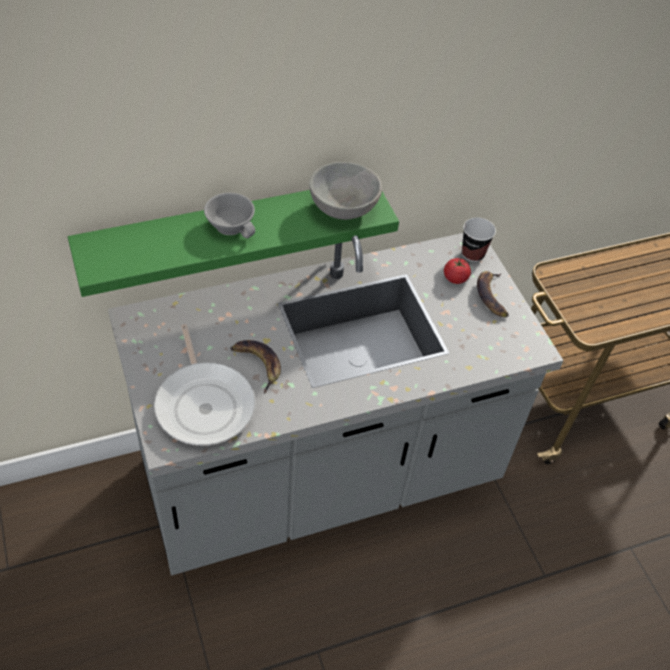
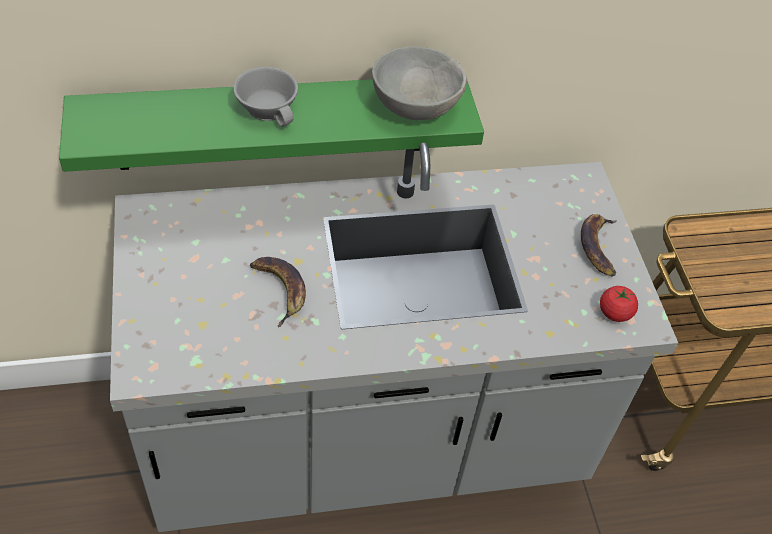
camera: 10 degrees right, 0 degrees up
(204, 403) = (201, 328): frying pan -> none
(455, 278) = (555, 218): tomato -> tomato (615, 313)
(472, 254) = (585, 191): cup -> none

